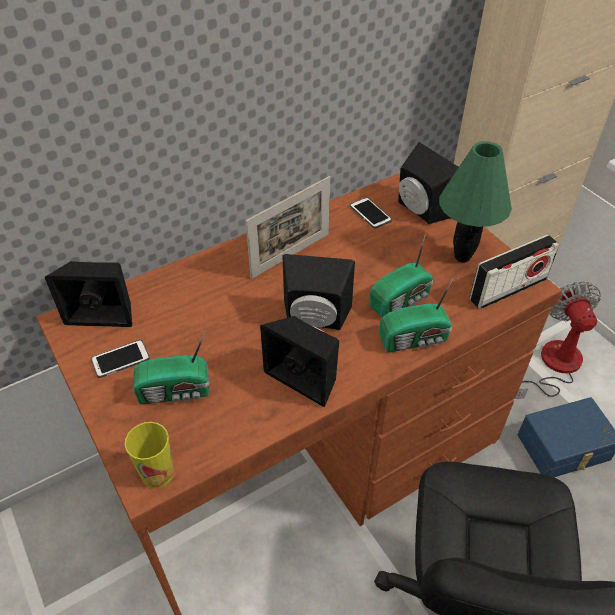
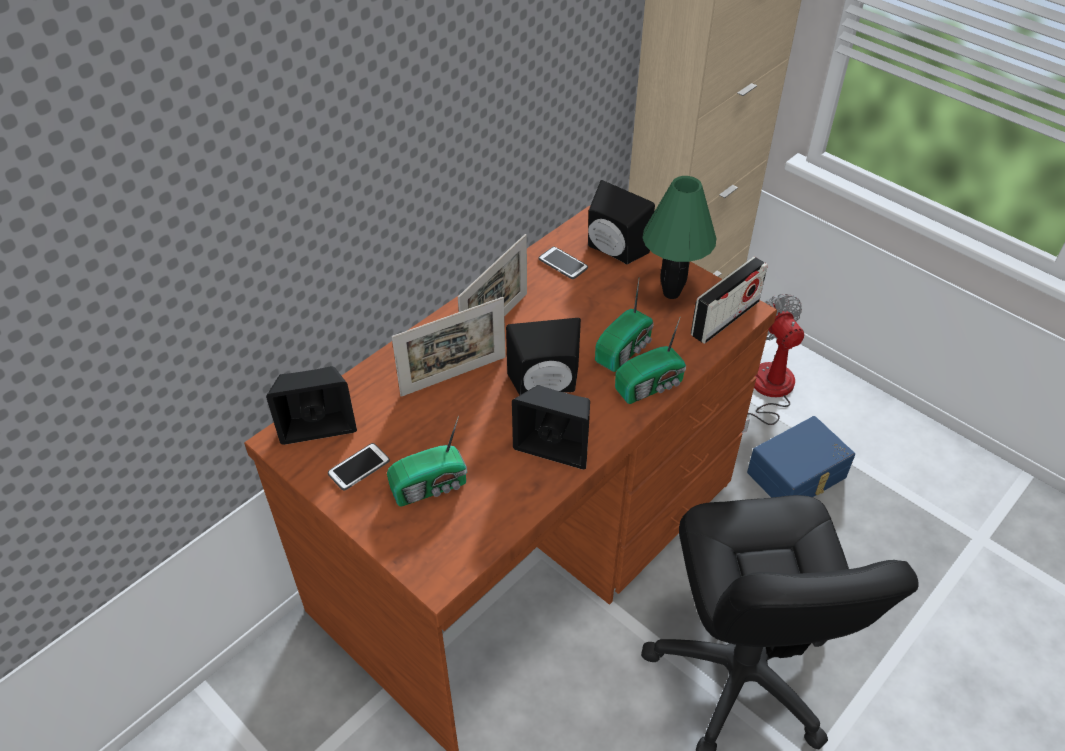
camera: 15 degrees left, 0 degrees up
(157, 473) = (445, 567): cup -> none
(236, 294) = (453, 376): none -> picture frame

